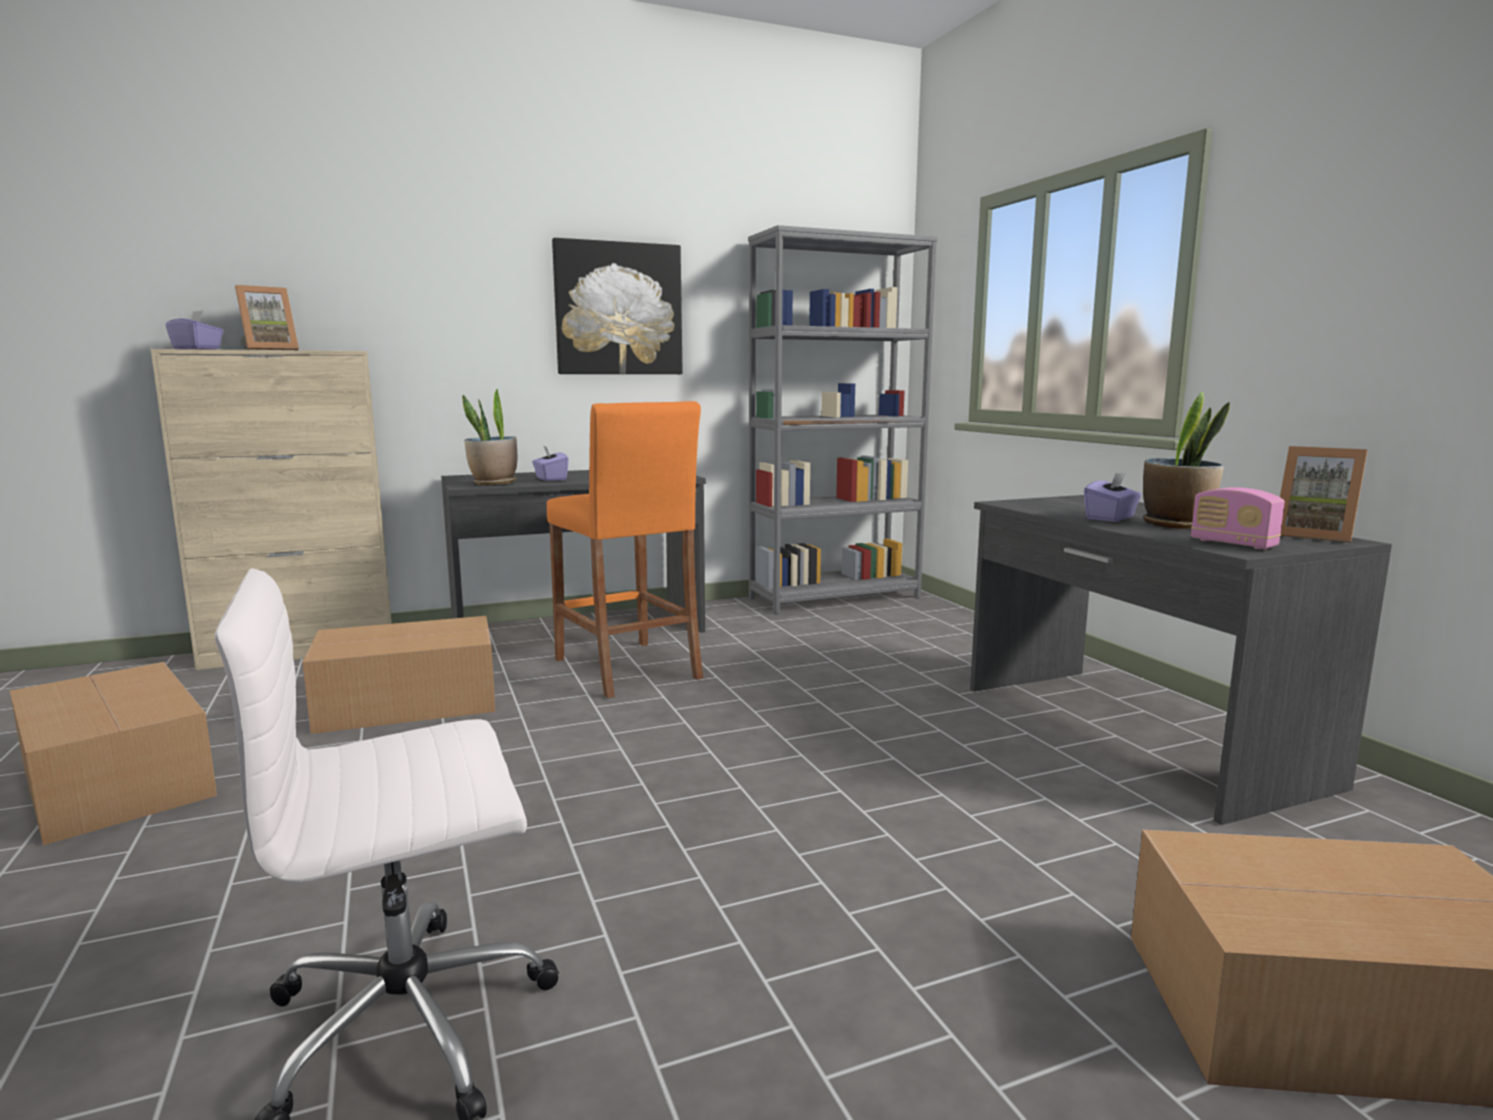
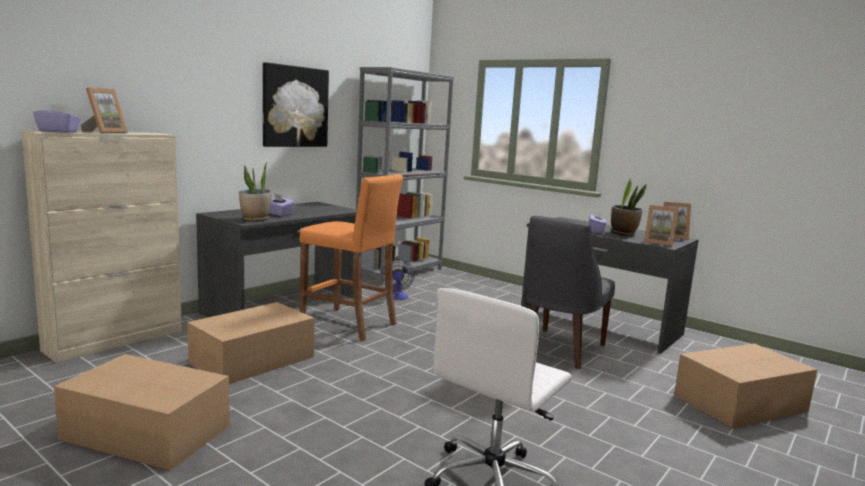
camera: 30 degrees left, 0 degrees up
(771, 636) = (397, 297): none -> fan
(958, 772) = (559, 349): none -> grey chair
(1233, 544) = (658, 242): radio -> picture frame

